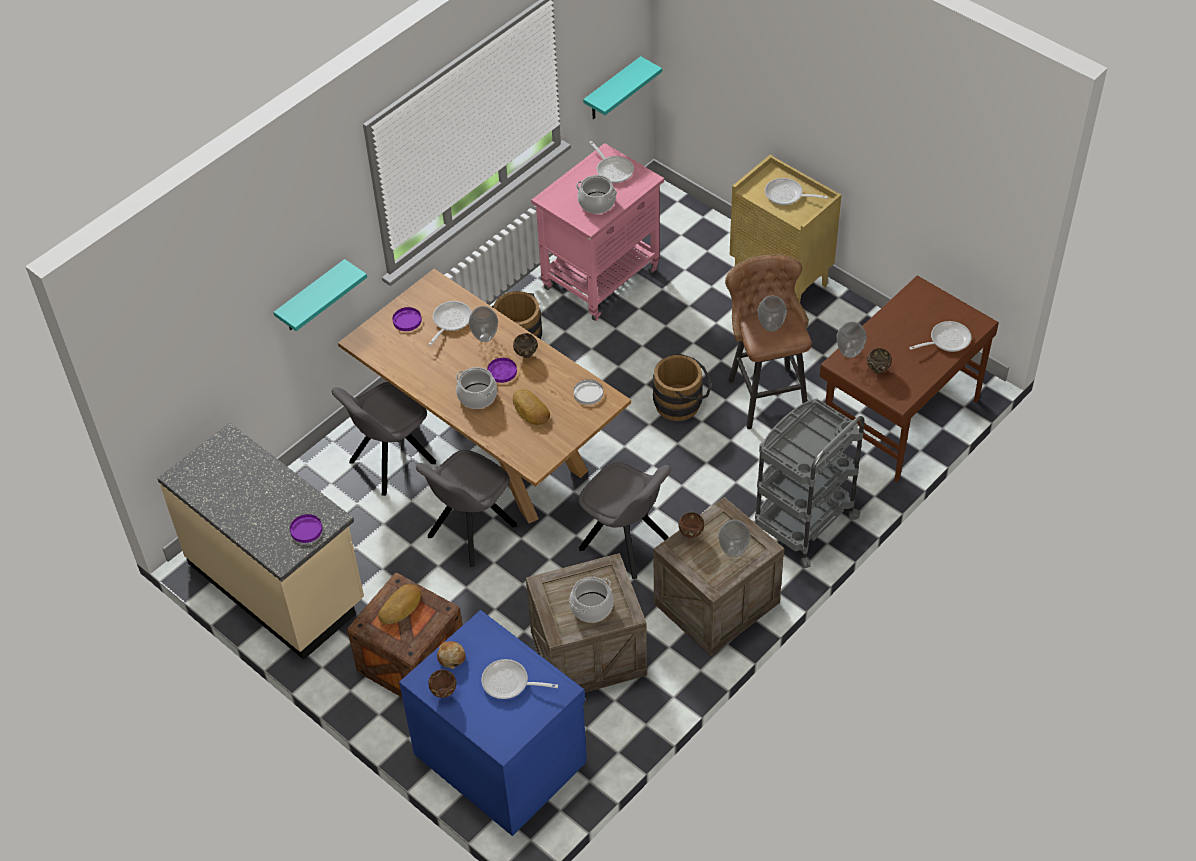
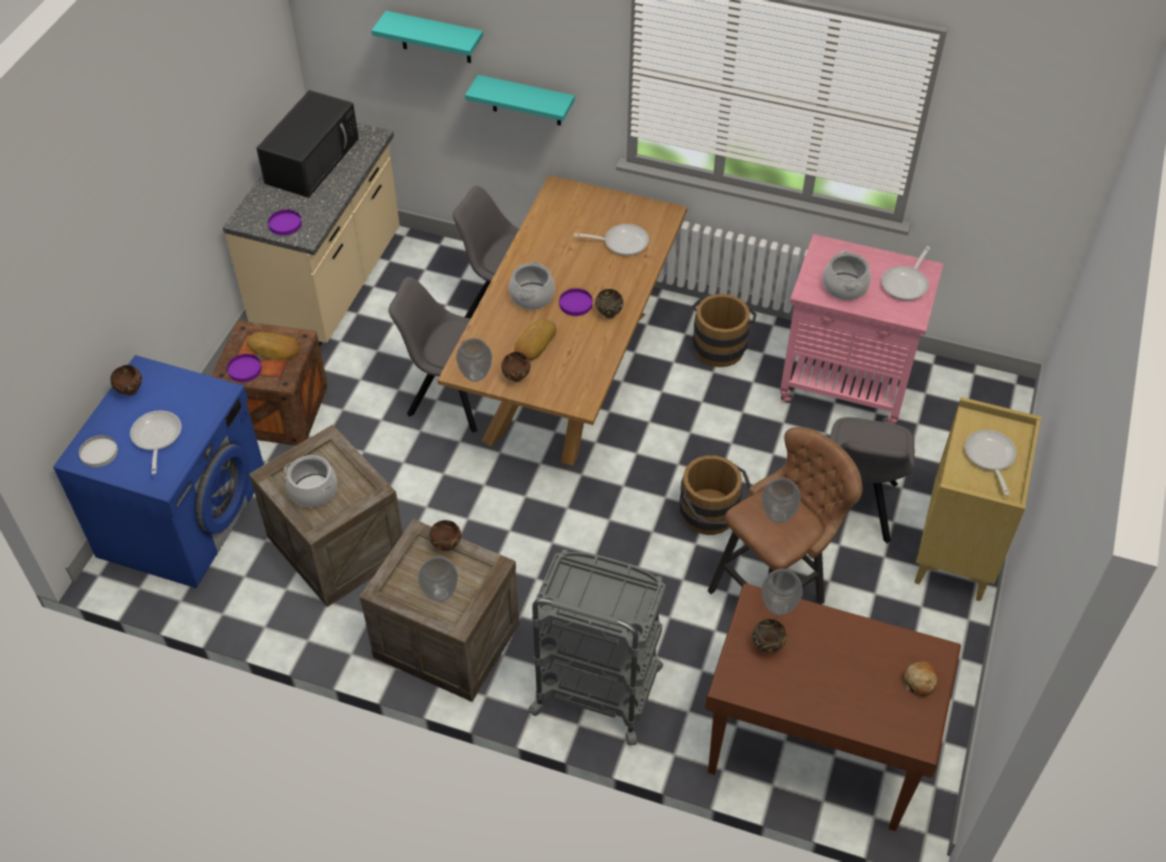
camera: 65 degrees right, 0 degrees up
(230, 490) = (312, 159): none -> black microwave
(407, 320) = (604, 212): purple plate -> purple plate (244, 369)
(451, 657) = (175, 383): bread -> bread (919, 681)
(485, 337) = (615, 275): vase -> vase (476, 376)
(562, 432) = (516, 378): none -> brown bowl
(588, 393) = (582, 381): white plate -> white plate (99, 452)
(612, 90) = (1004, 227): turquoise shelf -> turquoise shelf (435, 37)
(625, 543) = (491, 530): grey chair -> grey chair (857, 507)
(946, 340) = (863, 710): frying pan -> none

